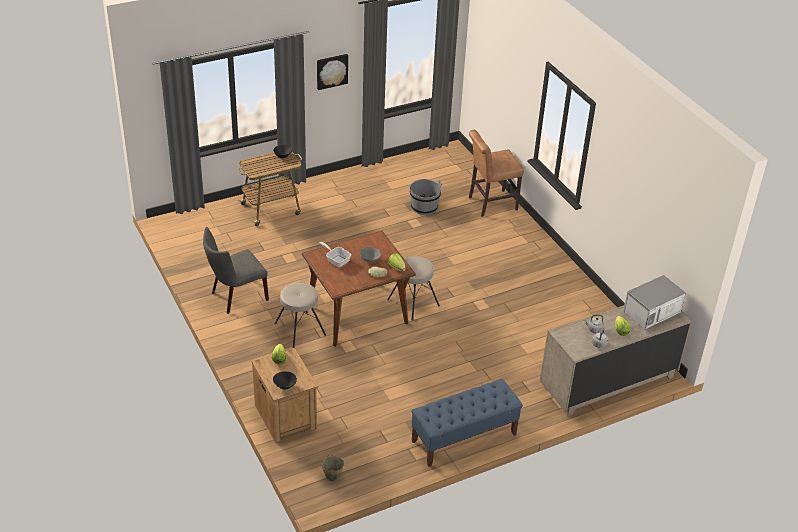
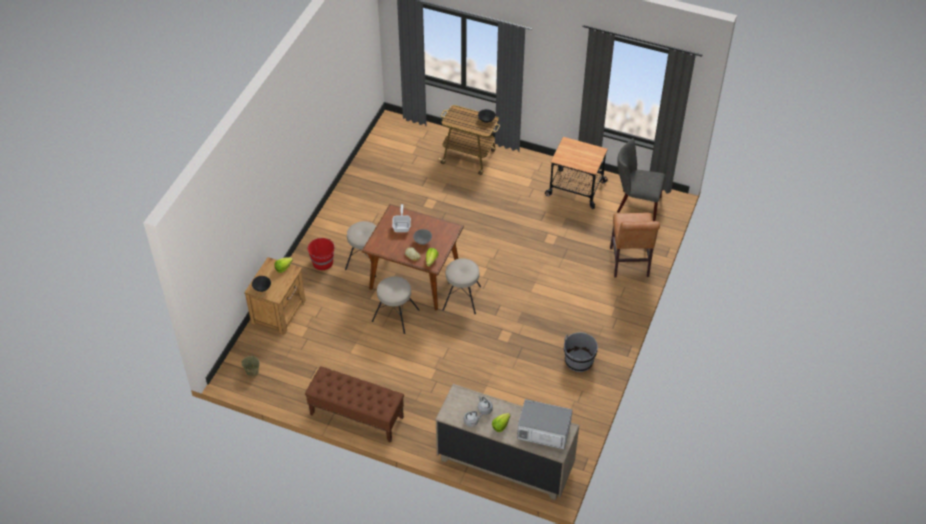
camera: 50 degrees right, 10 degrees up
(236, 297) = (360, 207): grey chair -> grey chair (635, 204)
(266, 355) = (323, 262): none -> red bucket
(331, 71) = (557, 71): picture -> none
(381, 181) = (576, 188): none -> cart
(384, 349) = (395, 316): none -> beige stool
(424, 207) = (575, 231): grey bucket -> grey bucket (579, 361)
(463, 438) = (356, 416): blue bench -> brown bench
(490, 204) = (629, 264): brown chair -> brown chair turned 120 degrees counterclockwise

